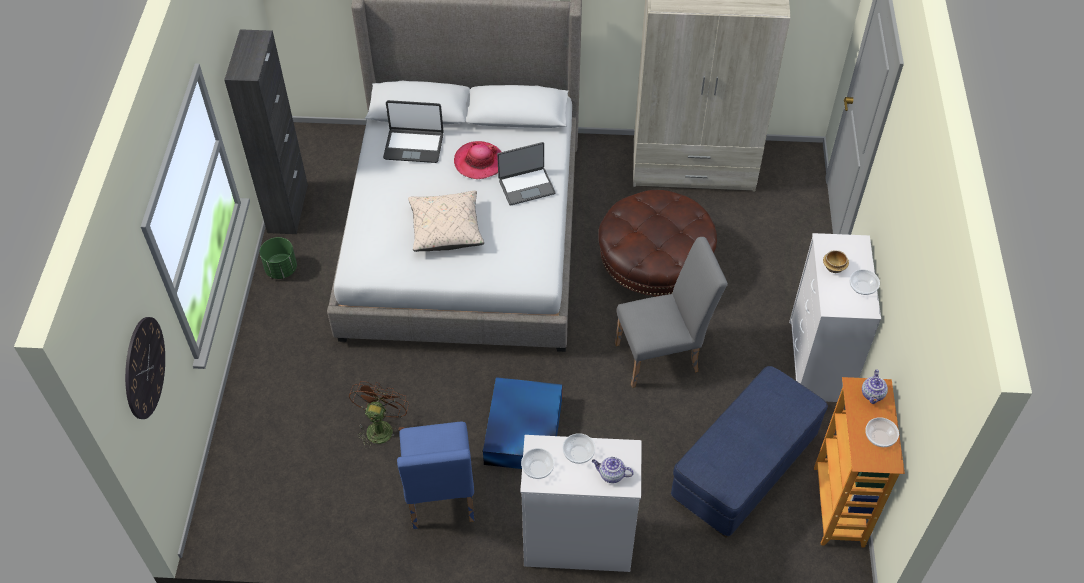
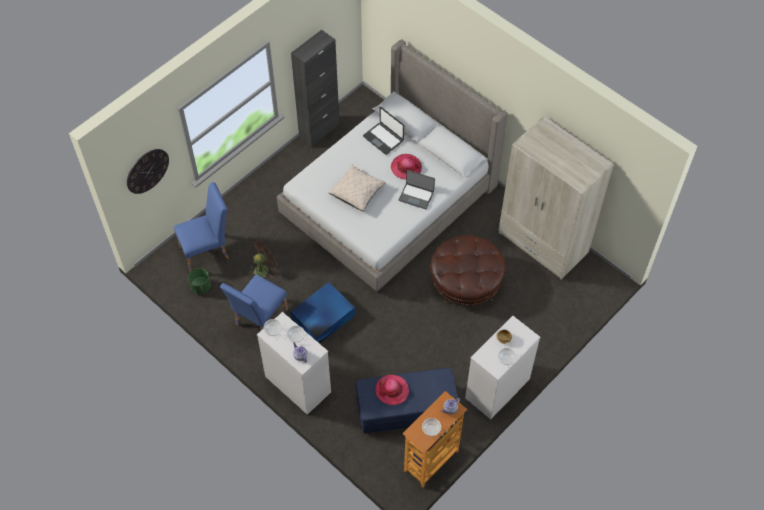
camera: 40 degrees right, 5 degrees up
(276, 459) = (208, 251): none -> blue chair
(281, 269) = (289, 160): green planter -> green planter (200, 287)
(663, 356) = (423, 330): grey chair -> none
(733, 445) = (392, 390): none -> hat

